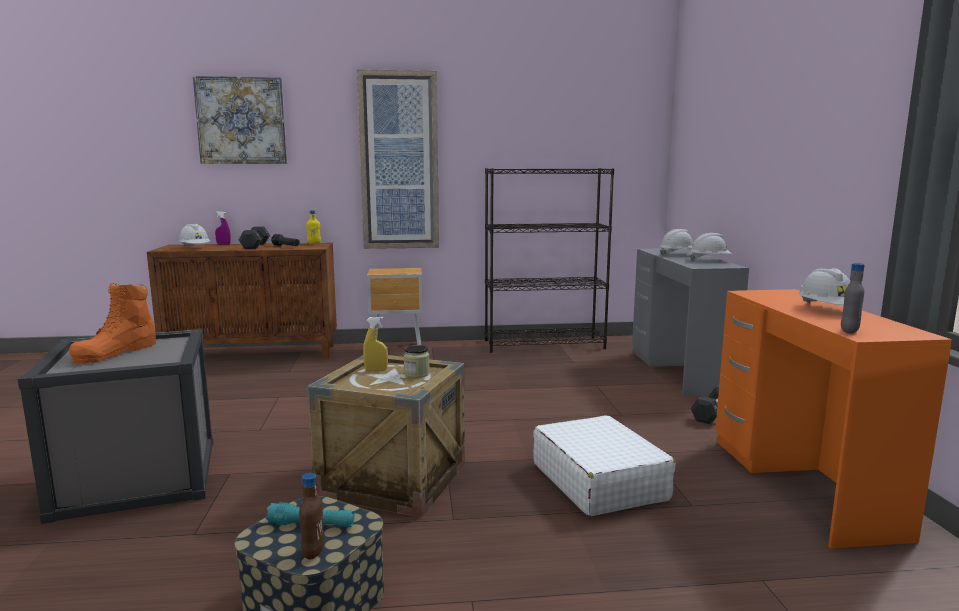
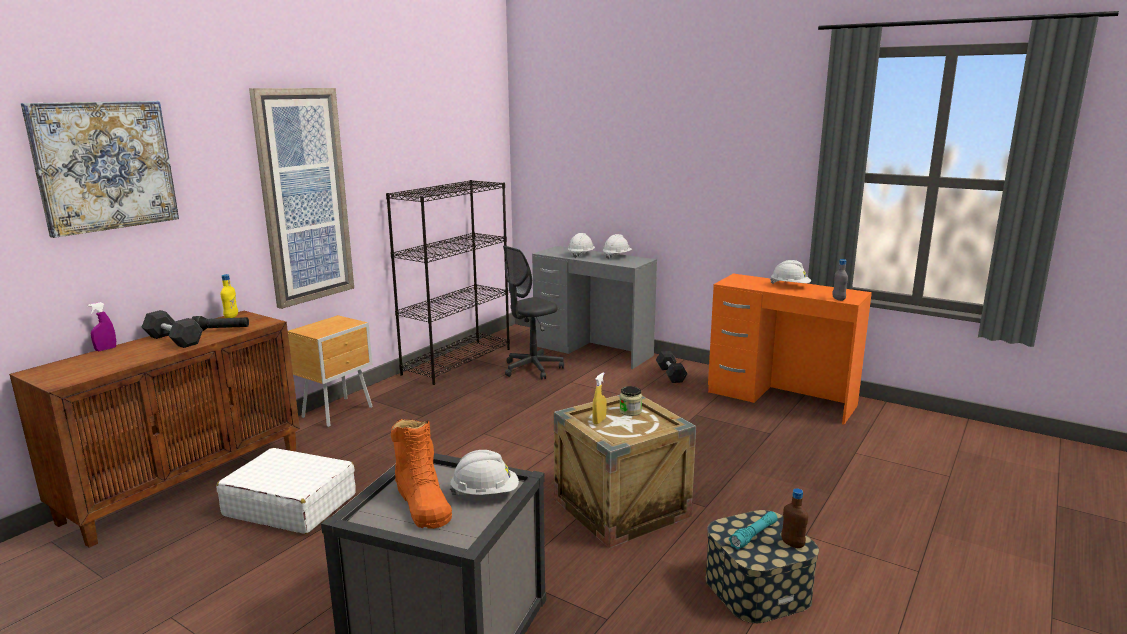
camera: 50 degrees left, 5 degrees up
(195, 248) = (100, 366): white hard hat -> white hard hat (485, 493)
(588, 366) = (532, 369): none -> grey office chair
(598, 481) = (712, 444): white suitcase -> white suitcase (290, 504)

